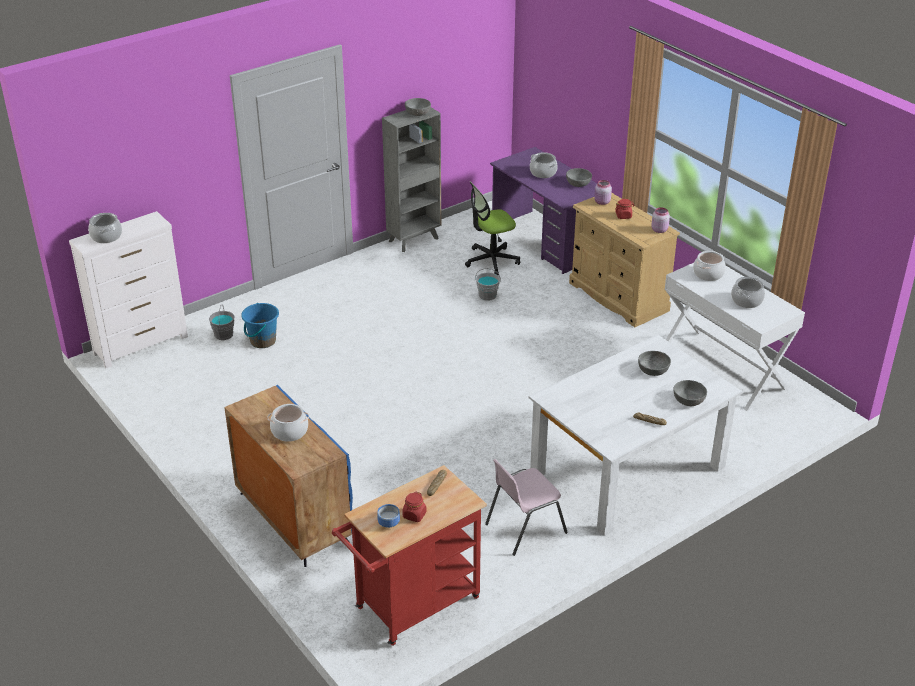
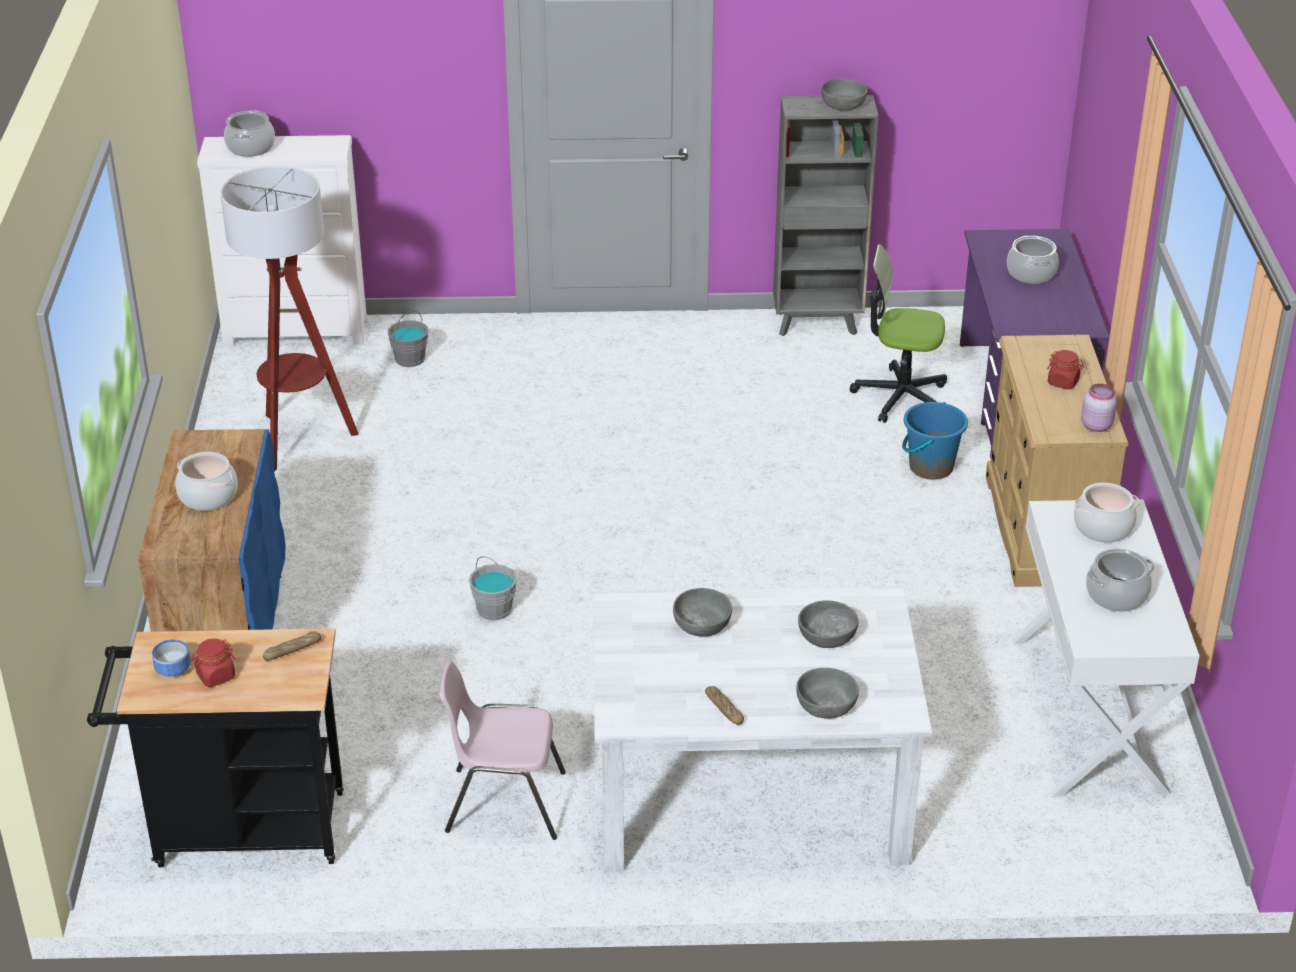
camera: 35 degrees right, 0 degrees up
(211, 400) = (299, 440): none -> floor lamp
(262, 341) = (449, 387): blue bucket -> blue bucket (930, 467)
(411, 607) = (238, 830): red cart -> black cart
(487, 295) = (834, 446): grey bucket -> grey bucket (494, 609)
(578, 183) = (1070, 309): grey bowl -> grey bowl (702, 625)
(602, 202) = (1053, 348): pink jar -> none

